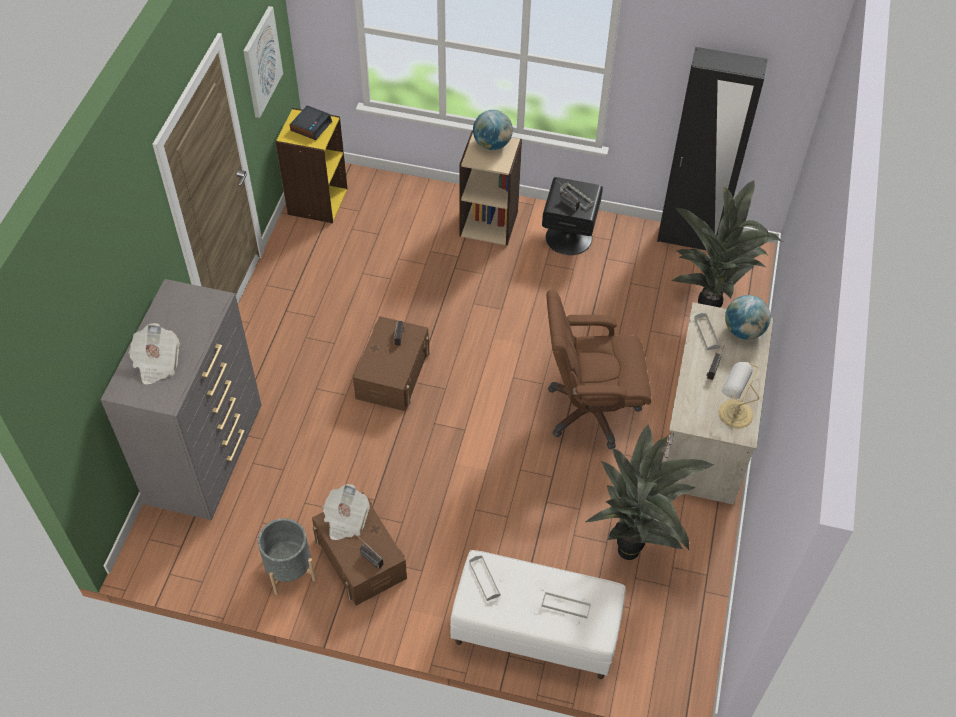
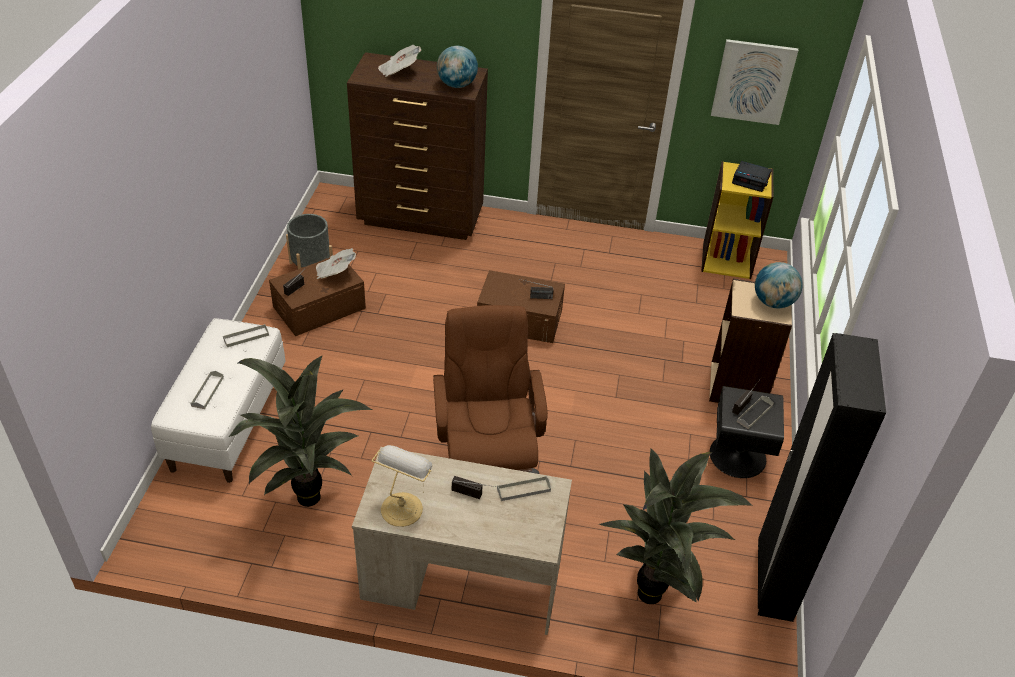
camera: 85 degrees right, 10 degrees down
(208, 458) = (421, 218): grey dresser -> brown dresser
(743, 331) = (530, 528): globe -> globe (456, 85)

